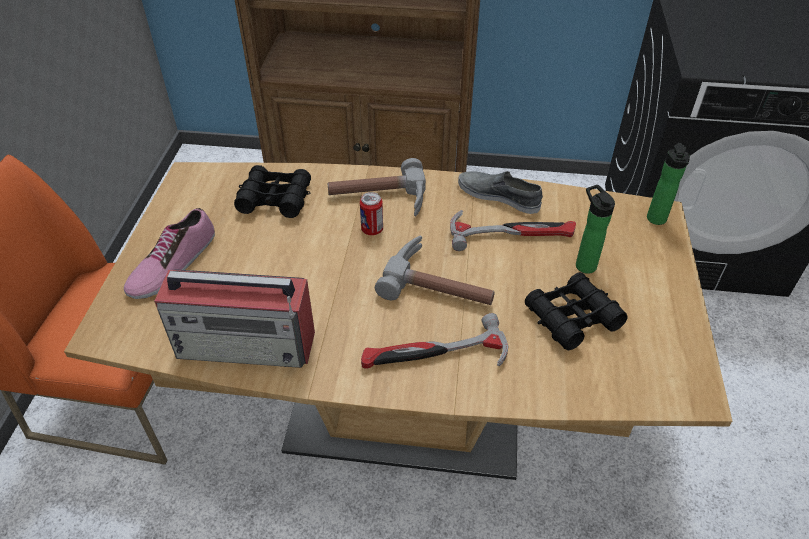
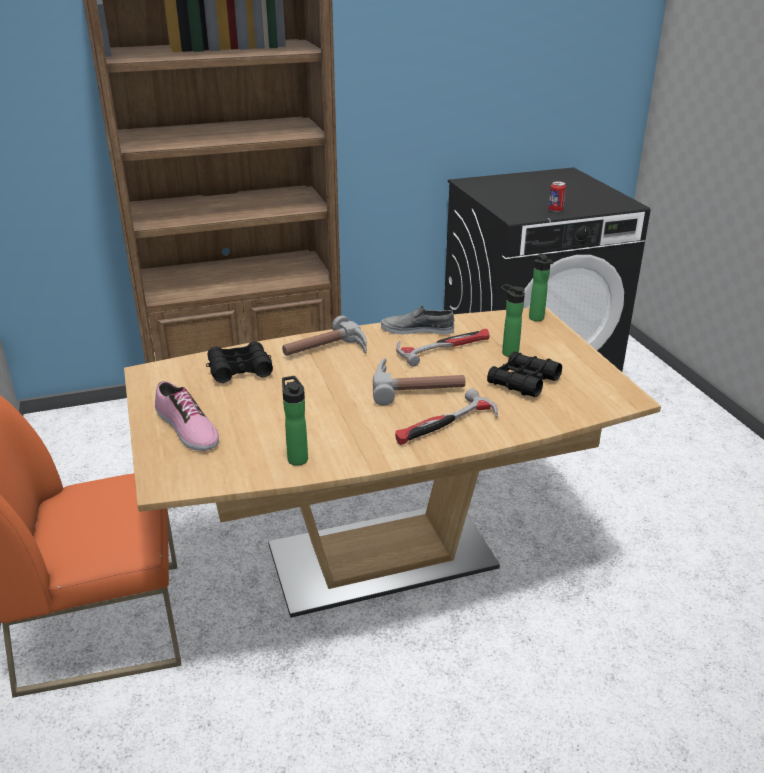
camera: 25 degrees left, 15 degrees down
(172, 264) = (186, 428): shoe -> shoe turned 45 degrees counterclockwise
(247, 344) = (297, 458): radio -> bottle
(372, 230) = (337, 370): can -> can (555, 210)

